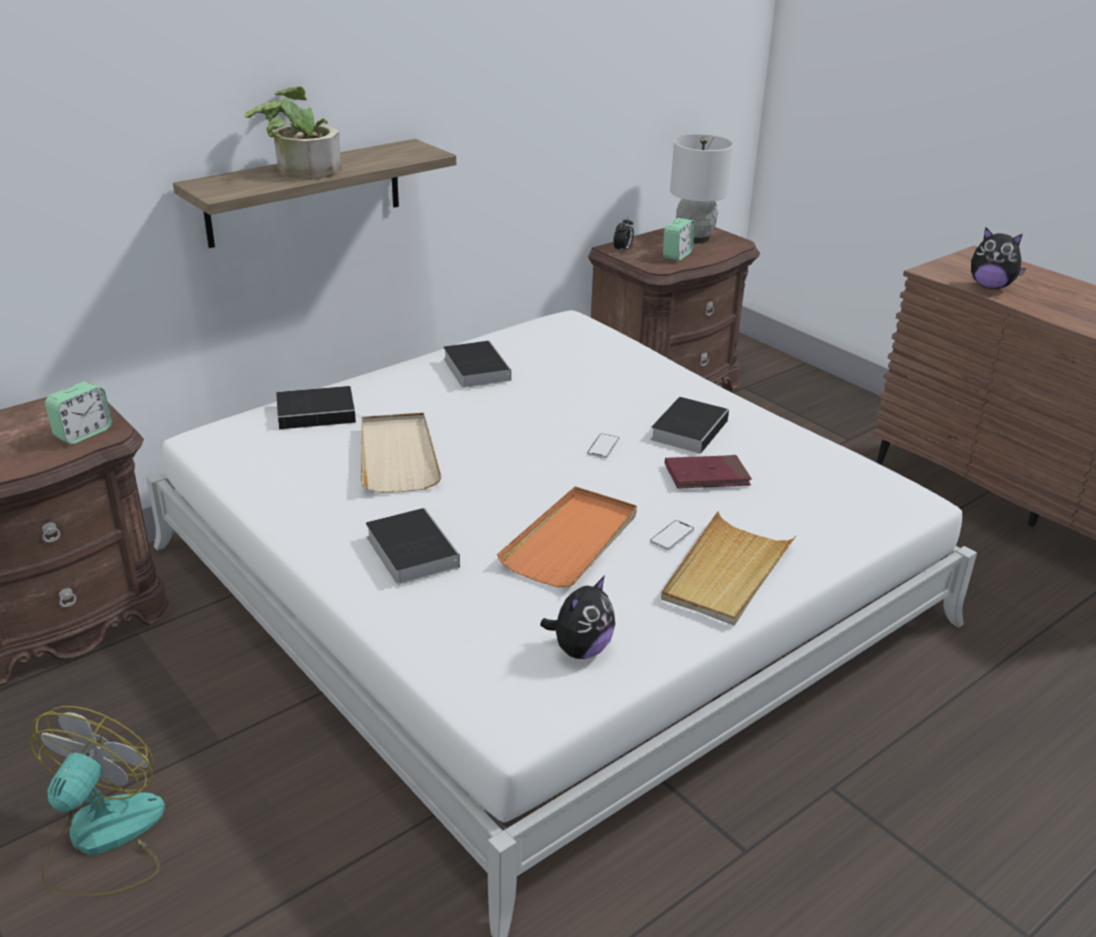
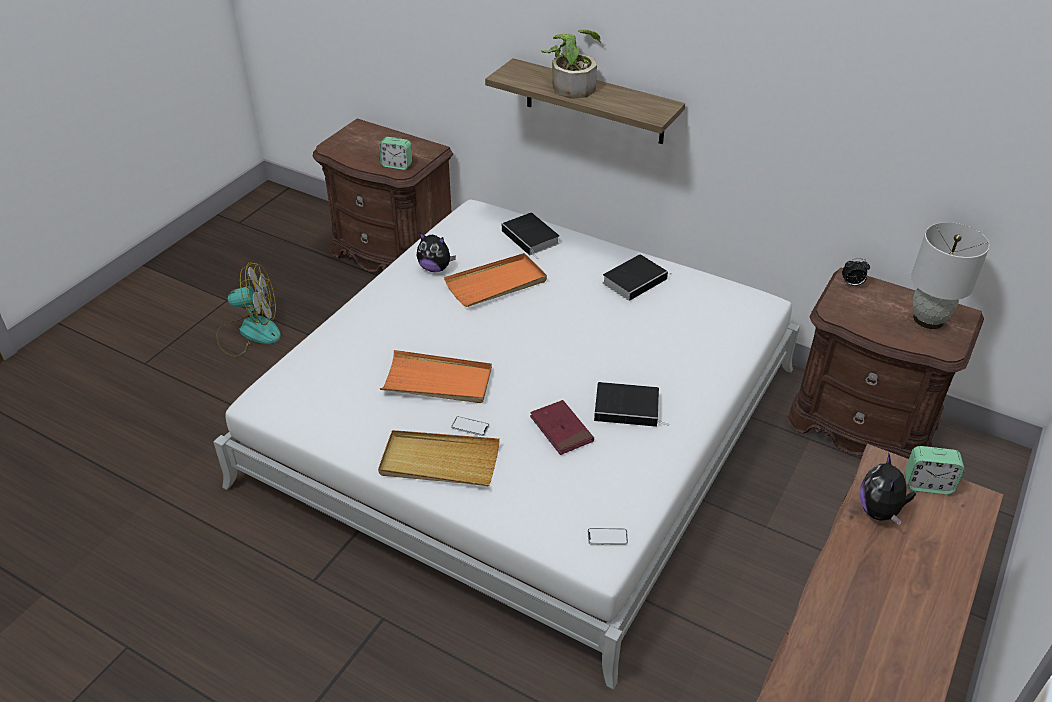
camera: 70 degrees right, 10 degrees up
(397, 456) = (496, 283): beige tray -> orange tray
(410, 550) = (397, 319): book -> none
(580, 649) = (331, 412): plush toy -> plush toy (435, 268)
(603, 446) = (567, 368): phone -> phone (607, 537)
(677, 255) = (872, 317): alarm clock -> alarm clock (927, 484)

